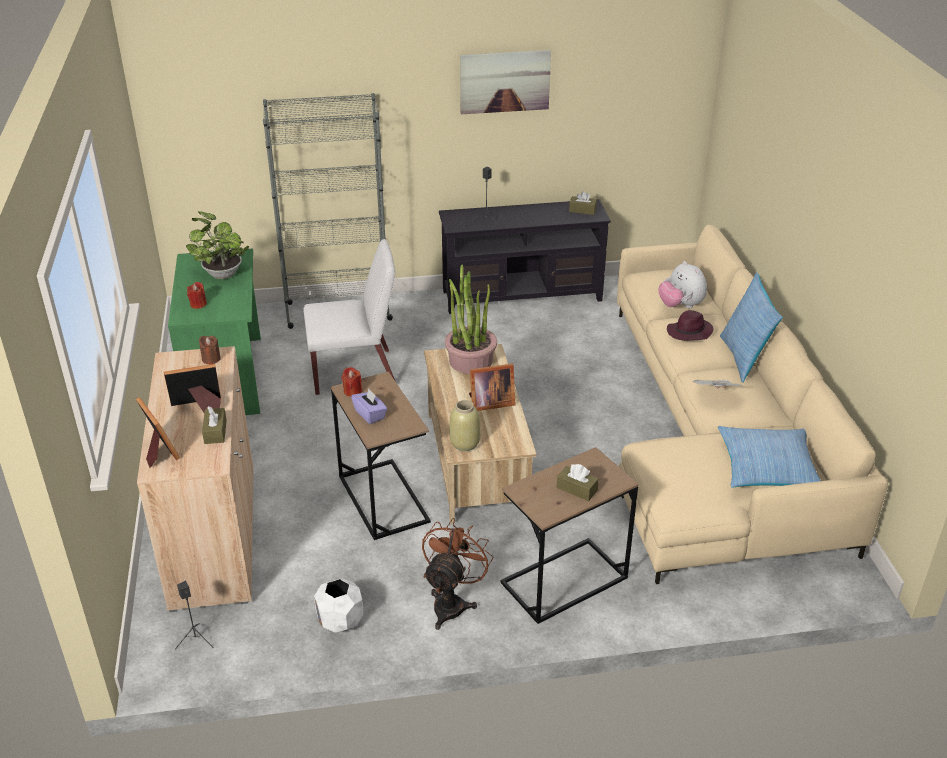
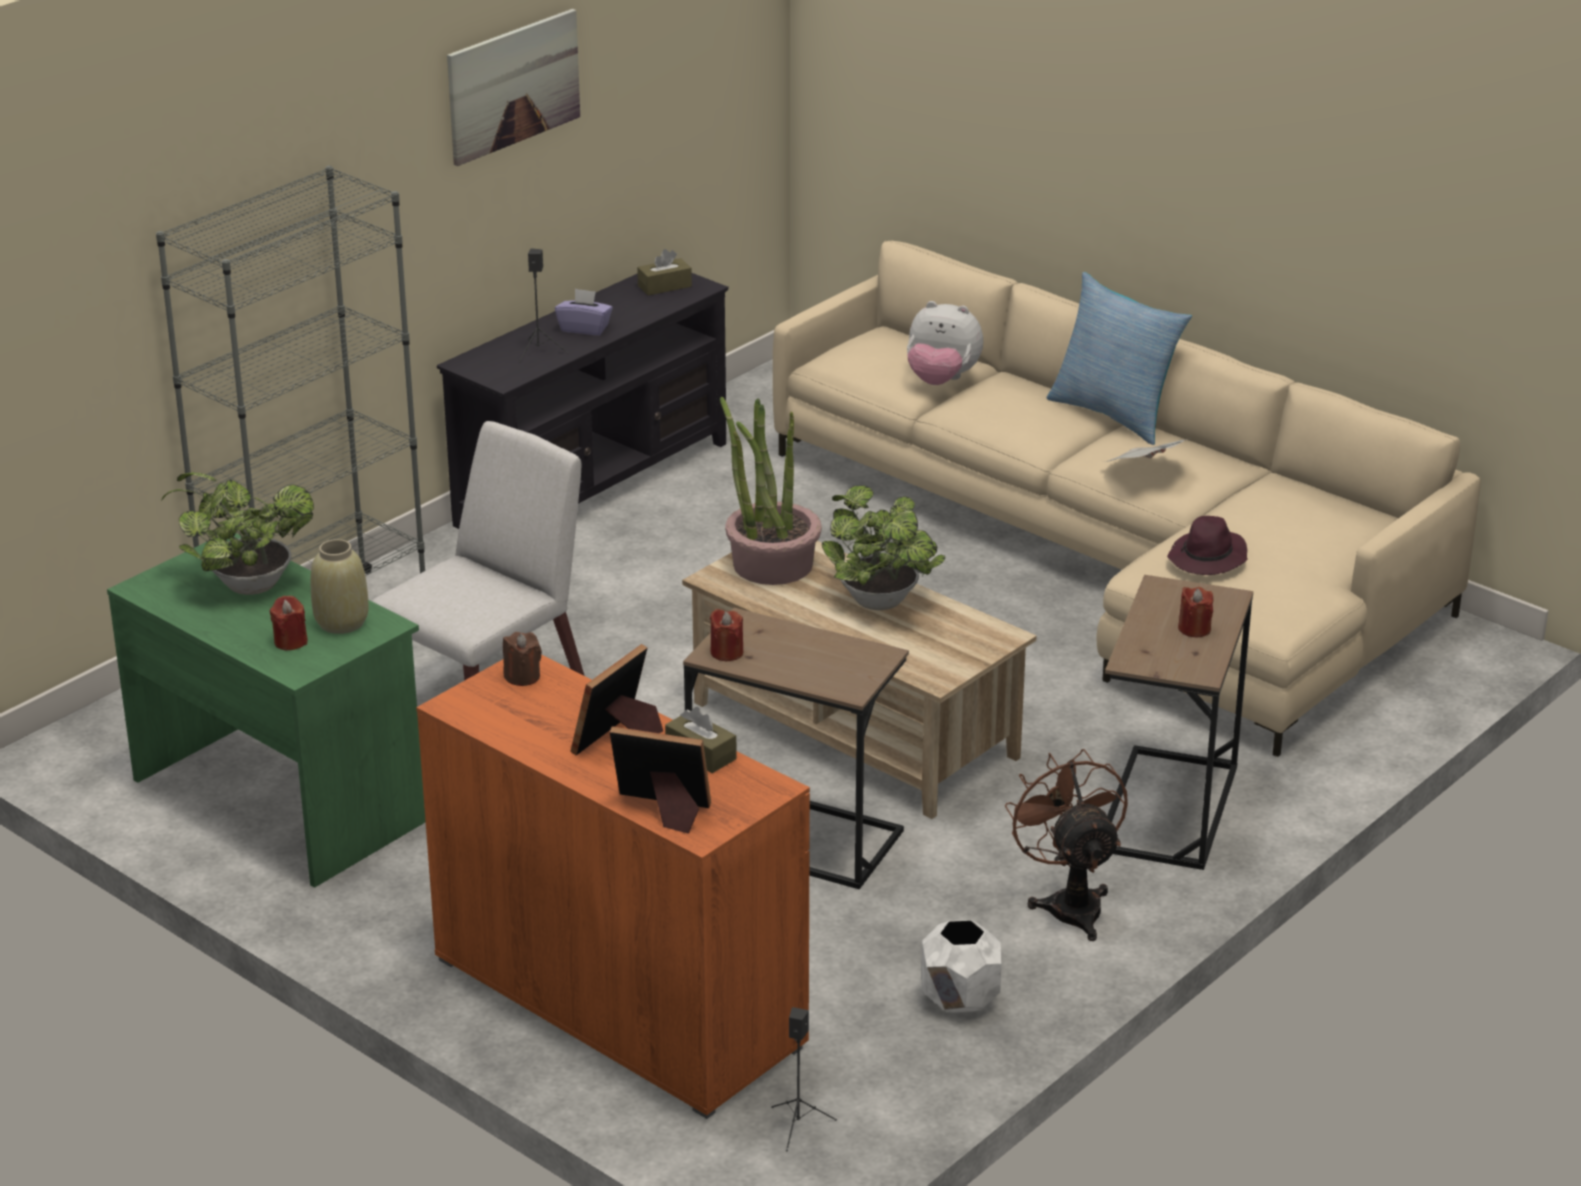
camera: 40 degrees left, 5 degrees down
(214, 535) = (619, 1001): beige cabinet -> orange cabinet
(370, 414) = (801, 668): purple tissue box -> purple tissue box (584, 328)
(464, 444) = (927, 666): beige vase -> beige vase (341, 623)
(489, 403) = (882, 604): picture frame -> potted plant
(577, 489) = (1194, 629): brown tissue box -> red candle
(689, 333) = (1005, 410): purple hat -> purple hat (1208, 559)
(768, 467) = (1315, 528): pillow -> none

